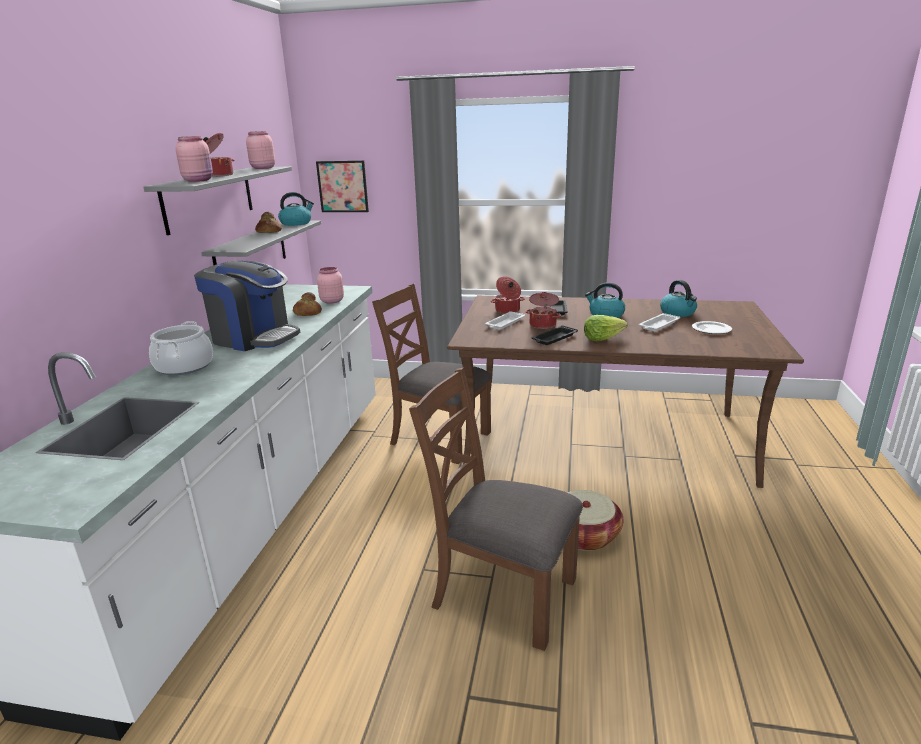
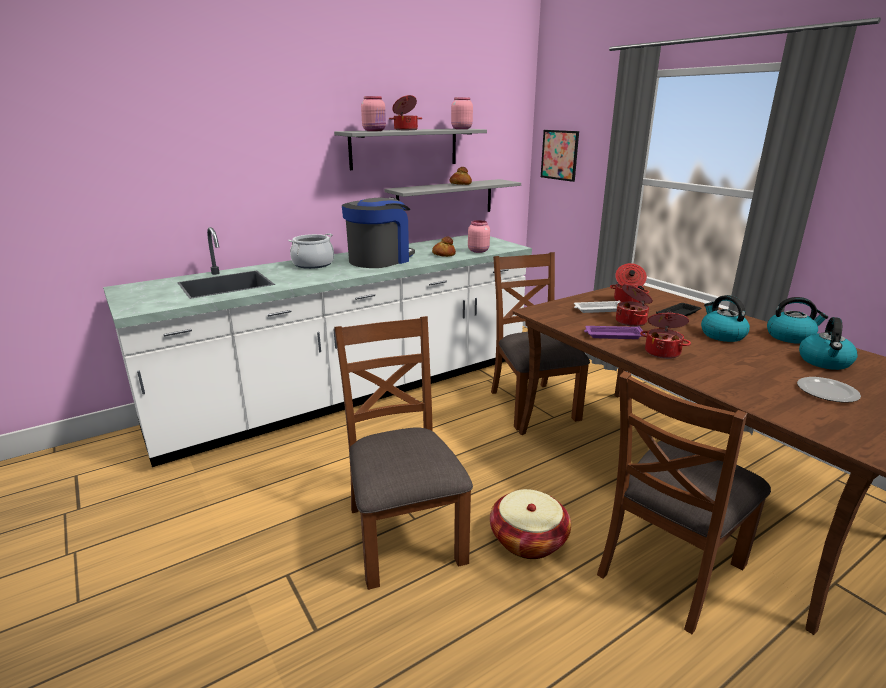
camera: 45 degrees right, 0 degrees up
(254, 338) = (380, 260): coffee machine -> coffee machine turned 120 degrees counterclockwise
(296, 223) = (497, 181): kettle -> kettle (790, 337)
(554, 338) = (612, 335): black tray -> purple tray
(602, 338) = (662, 352): lettuce -> cooking pot
(658, 325) = (762, 364): white tray -> none
(672, 498) = (669, 569): none -> brown chair

